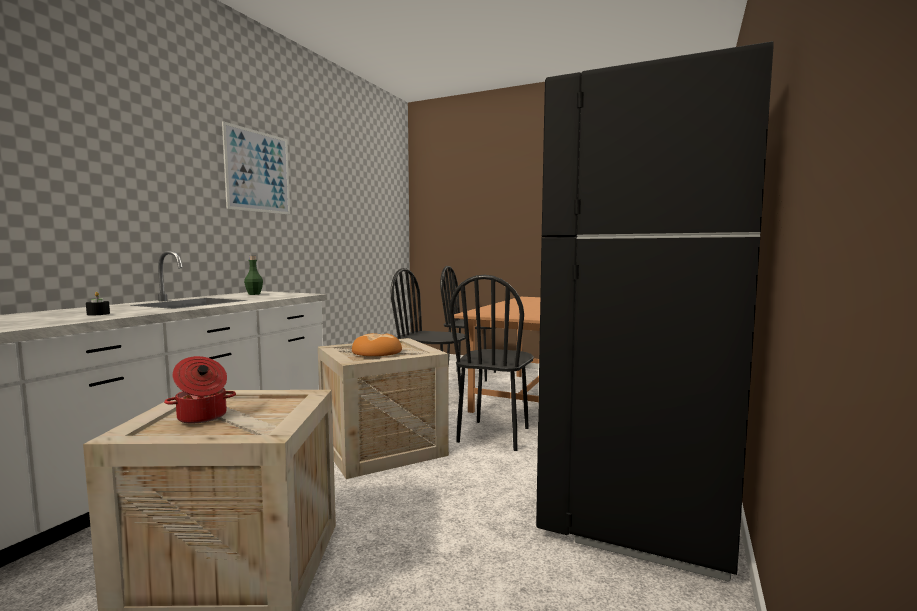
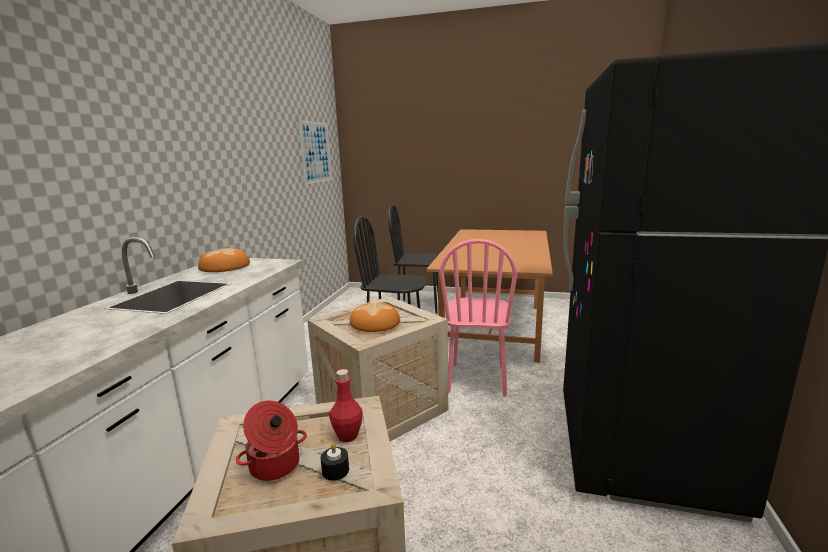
camera: 10 degrees left, 10 degrees up
(98, 314) = (88, 339): black candle -> black candle (335, 470)
(254, 294) = (224, 267): green bottle -> bread
(258, 171) = (202, 124): picture -> picture (315, 152)
(280, 409) = (347, 435): none -> red bottle
(494, 435) = (477, 379): black chair -> pink chair

